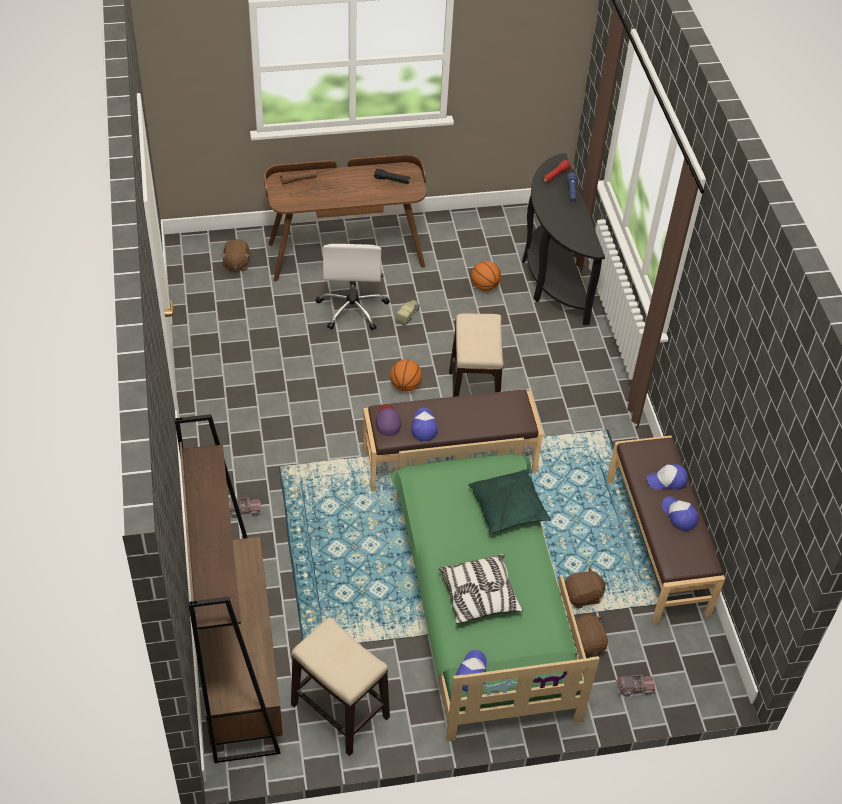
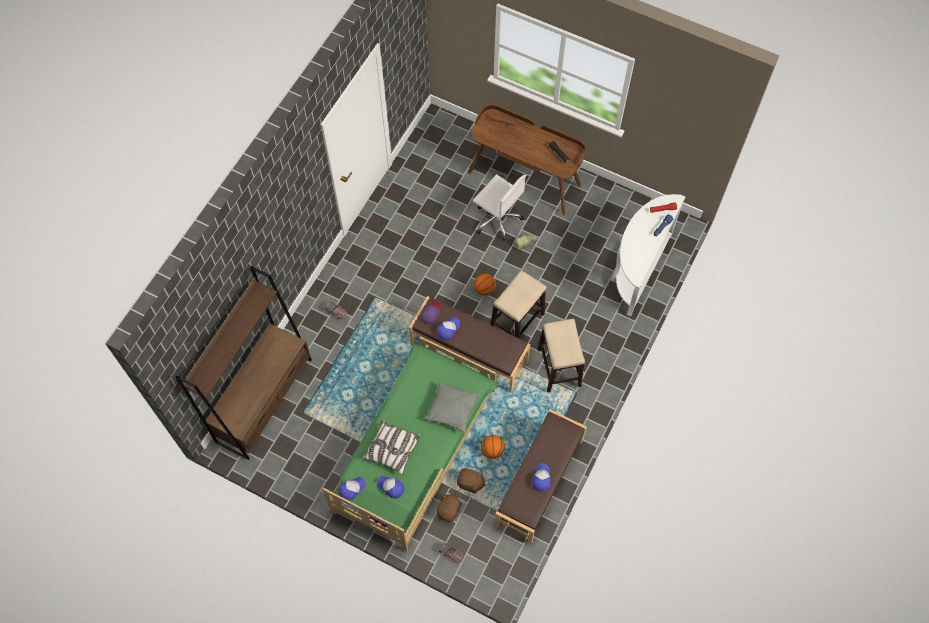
camera: 40 degrees right, 15 degrees up
(236, 263) = (455, 148): brown plush toy -> none
(341, 711) = (294, 458): stool -> stool (559, 368)
(352, 308) = (497, 219): white office chair -> white office chair turned 90 degrees counterclockwise
(485, 286) = (589, 250): basketball -> basketball (492, 450)
(508, 509) = (452, 410): green pillow -> grey pillow
(552, 277) = (637, 269): black console table -> white console table
(667, 481) = (554, 453): cap -> cap (391, 487)

